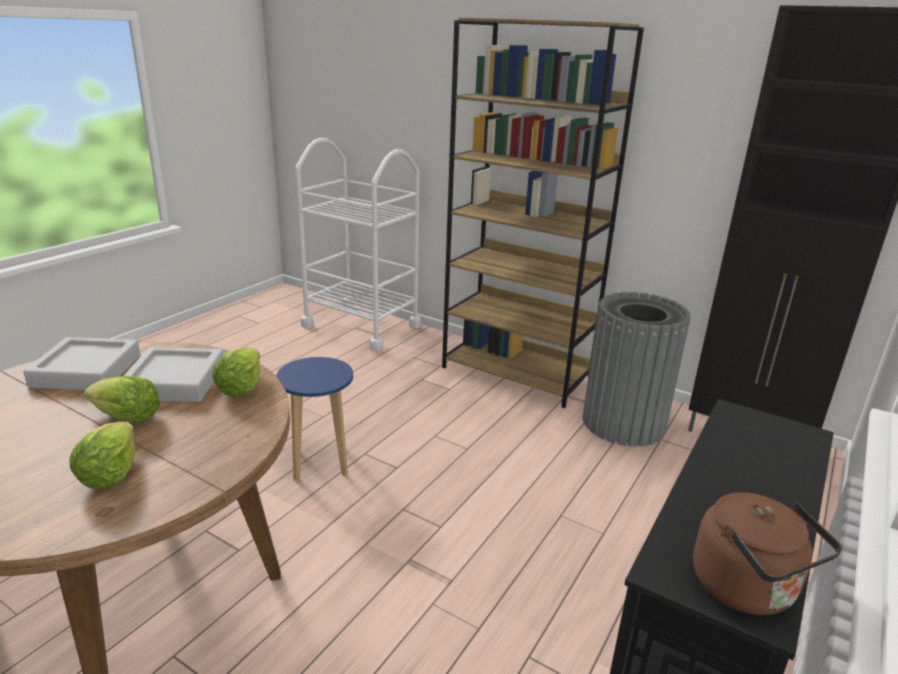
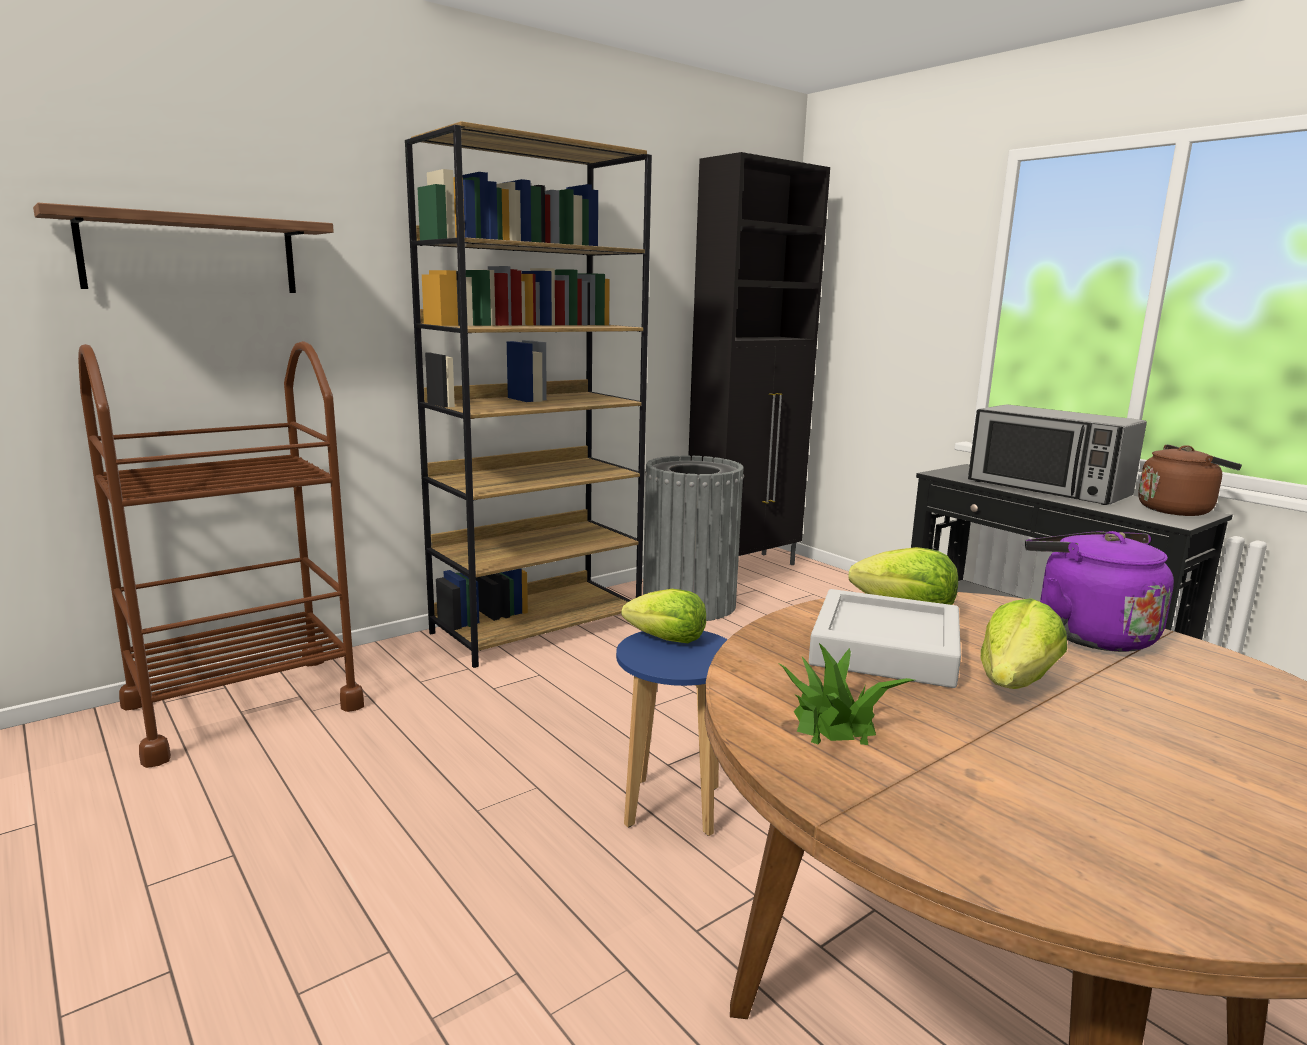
camera: 70 degrees left, 10 degrees down
(87, 371) = (833, 721): grey tray -> potted plant
(111, 473) = (1178, 691): lettuce -> lettuce (667, 639)
(211, 451) = (1087, 633): none -> purple kettle
(361, 326) = (243, 706): white cart -> brown cart
(391, 95) = (191, 254): none -> shelf
(747, 483) = (1047, 489): none -> microwave

